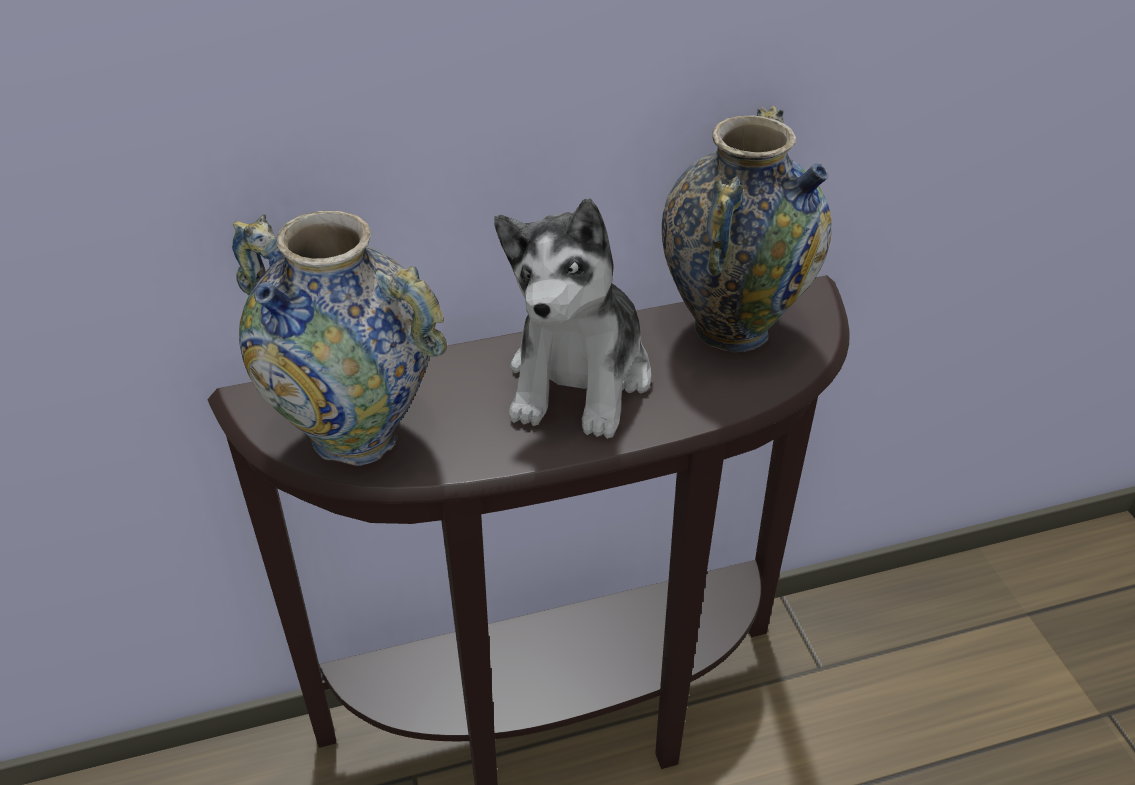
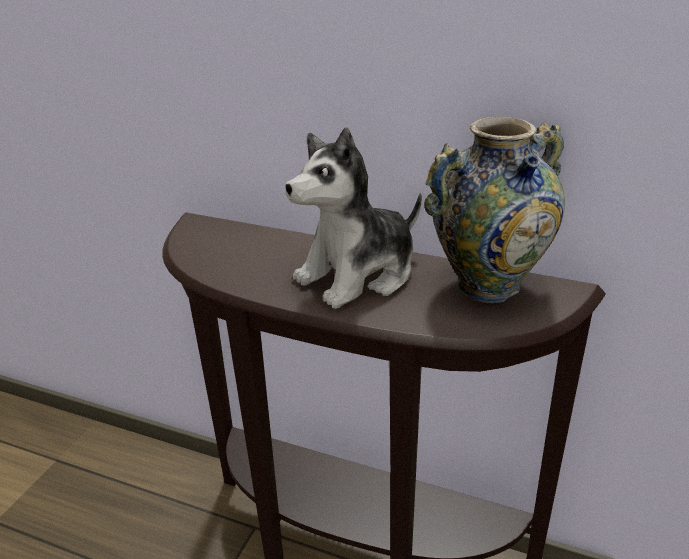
camera: 40 degrees right, 10 degrees down
(355, 435) = (213, 254): vase -> none

